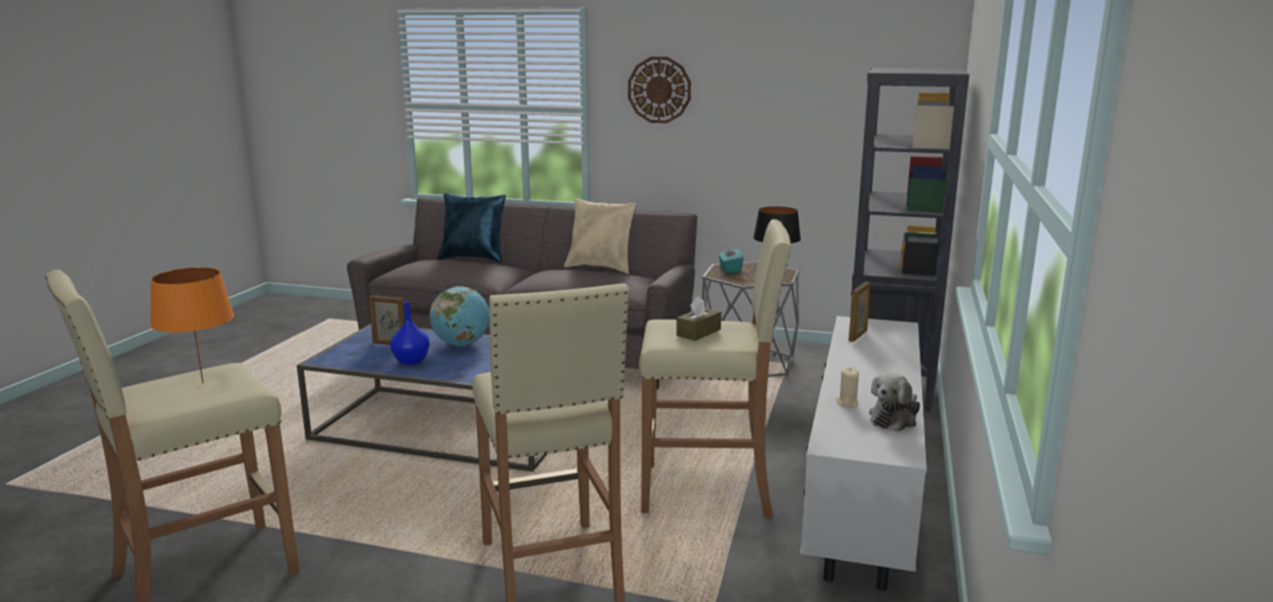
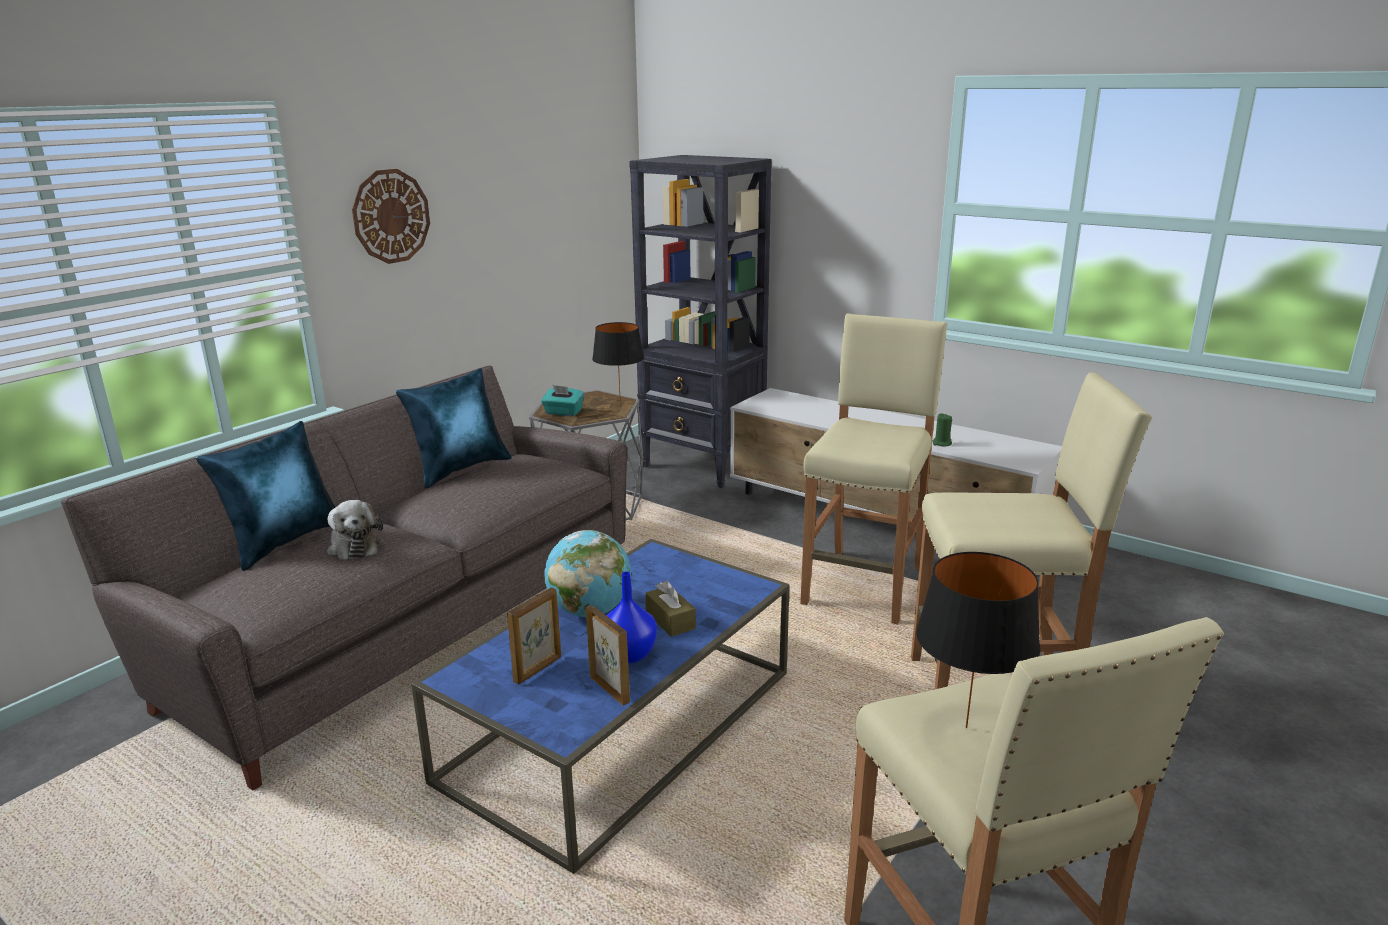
camera: 70 degrees left, 5 degrees up
(202, 383) = (965, 728): orange table lamp -> black table lamp
(601, 268) = (460, 469): beige pillow -> blue pillow
(698, 332) = (870, 437): brown tissue box -> brown tissue box (670, 620)
(847, 403) = (941, 443): beige candle -> green candle
(858, 336) = (790, 411): picture frame -> picture frame (610, 689)
(894, 418) = (976, 436): plush toy -> plush toy (354, 546)

